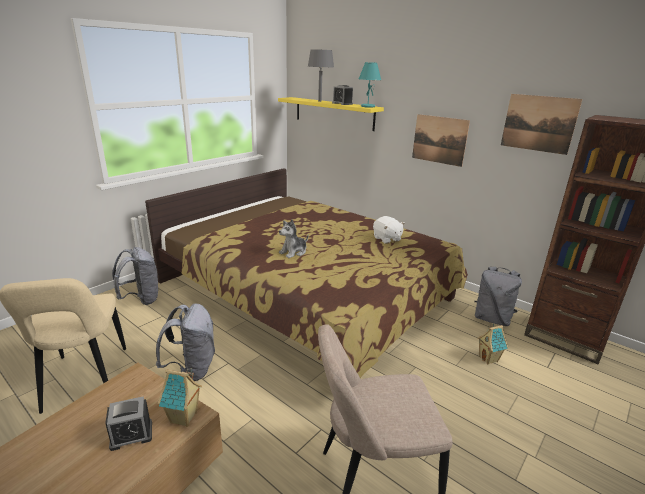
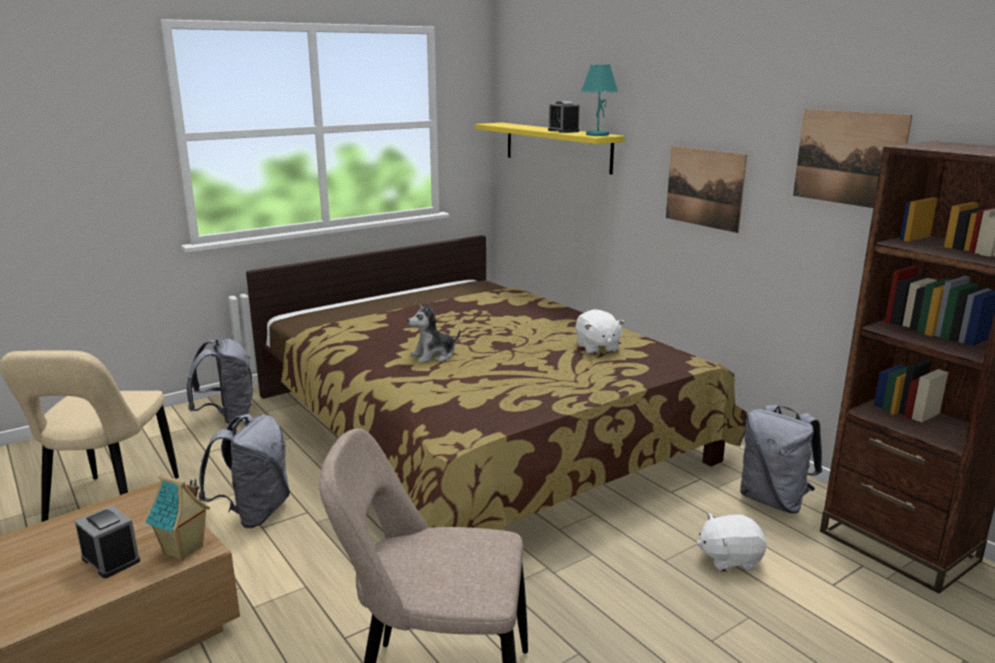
camera: 15 degrees right, 5 degrees down
(131, 435) = (111, 559): alarm clock -> alarm clock turned 135 degrees counterclockwise
(320, 101) = (533, 128): grey table lamp -> none
(489, 359) = (729, 559): toy house -> white plush toy

